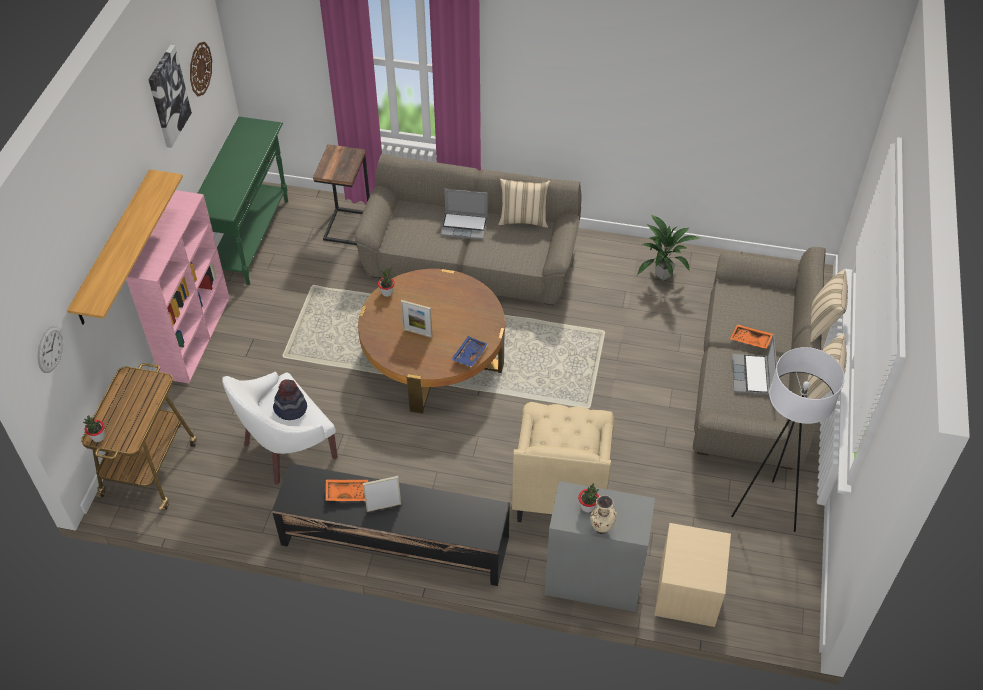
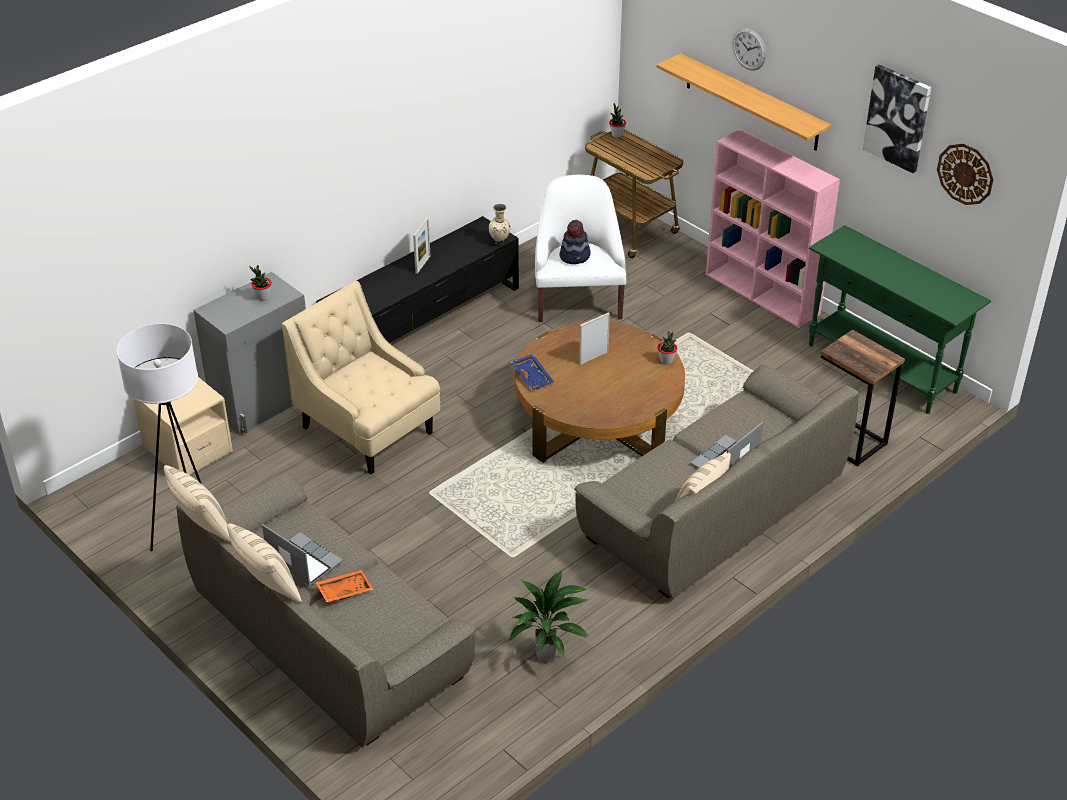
camera: 125 degrees right, 10 degrees down
(50, 349) = (651, 47): wall clock -> wall clock (749, 49)
(347, 493) = (457, 253): orange tray -> none
(601, 528) = (237, 295): beige vase -> beige vase (500, 242)

